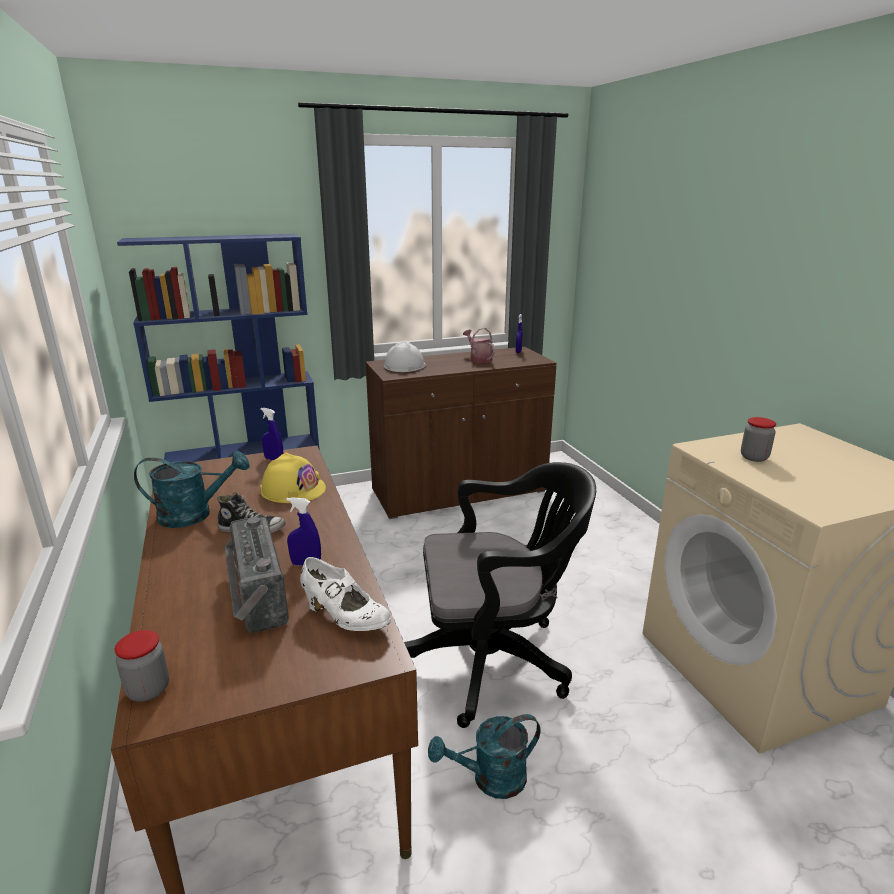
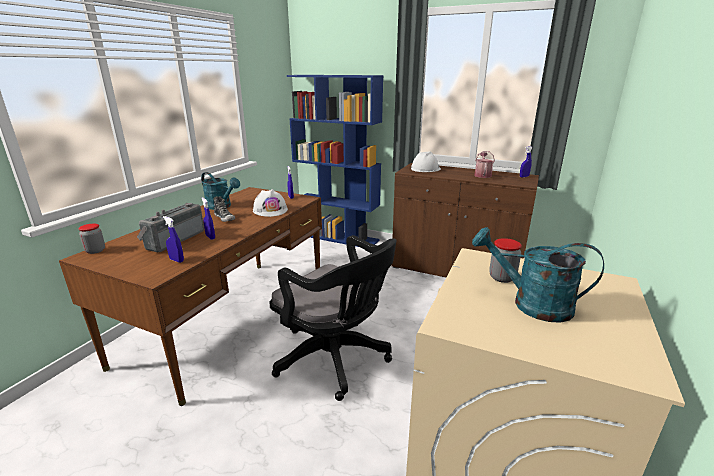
camera: 45 degrees right, 0 degrees up
(293, 489) = (270, 210): yellow hard hat -> white hard hat
(345, 618) = (176, 260): white shoe -> blue spray bottle
(490, 779) = (250, 405): turquoise watering can -> turquoise watering can (531, 304)

